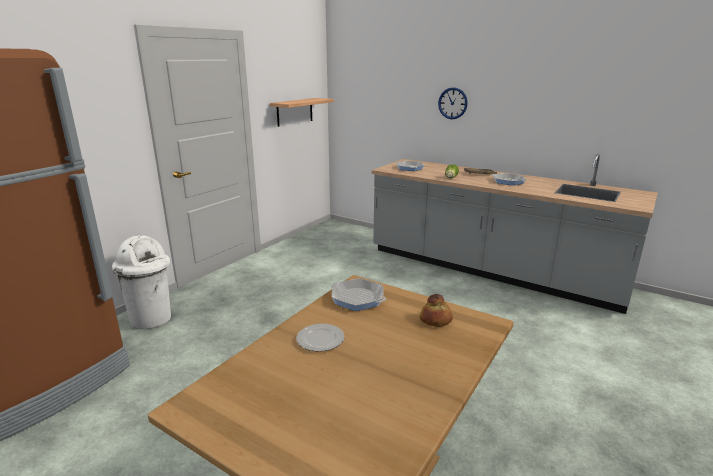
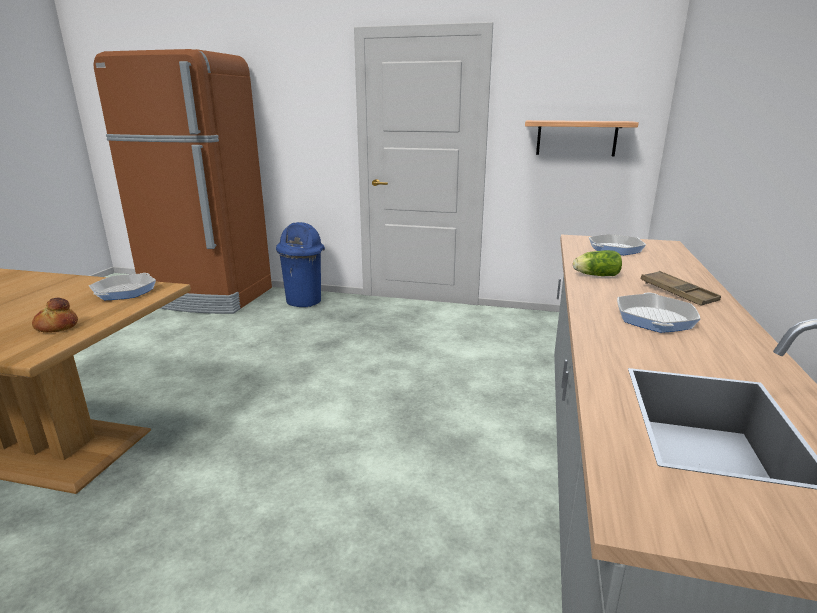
camera: 70 degrees right, 0 degrees up
(152, 319) = (304, 301): white trash can -> blue trash can
(320, 339) = (45, 289): plate -> none
(452, 103) = (741, 132): wall clock -> none

